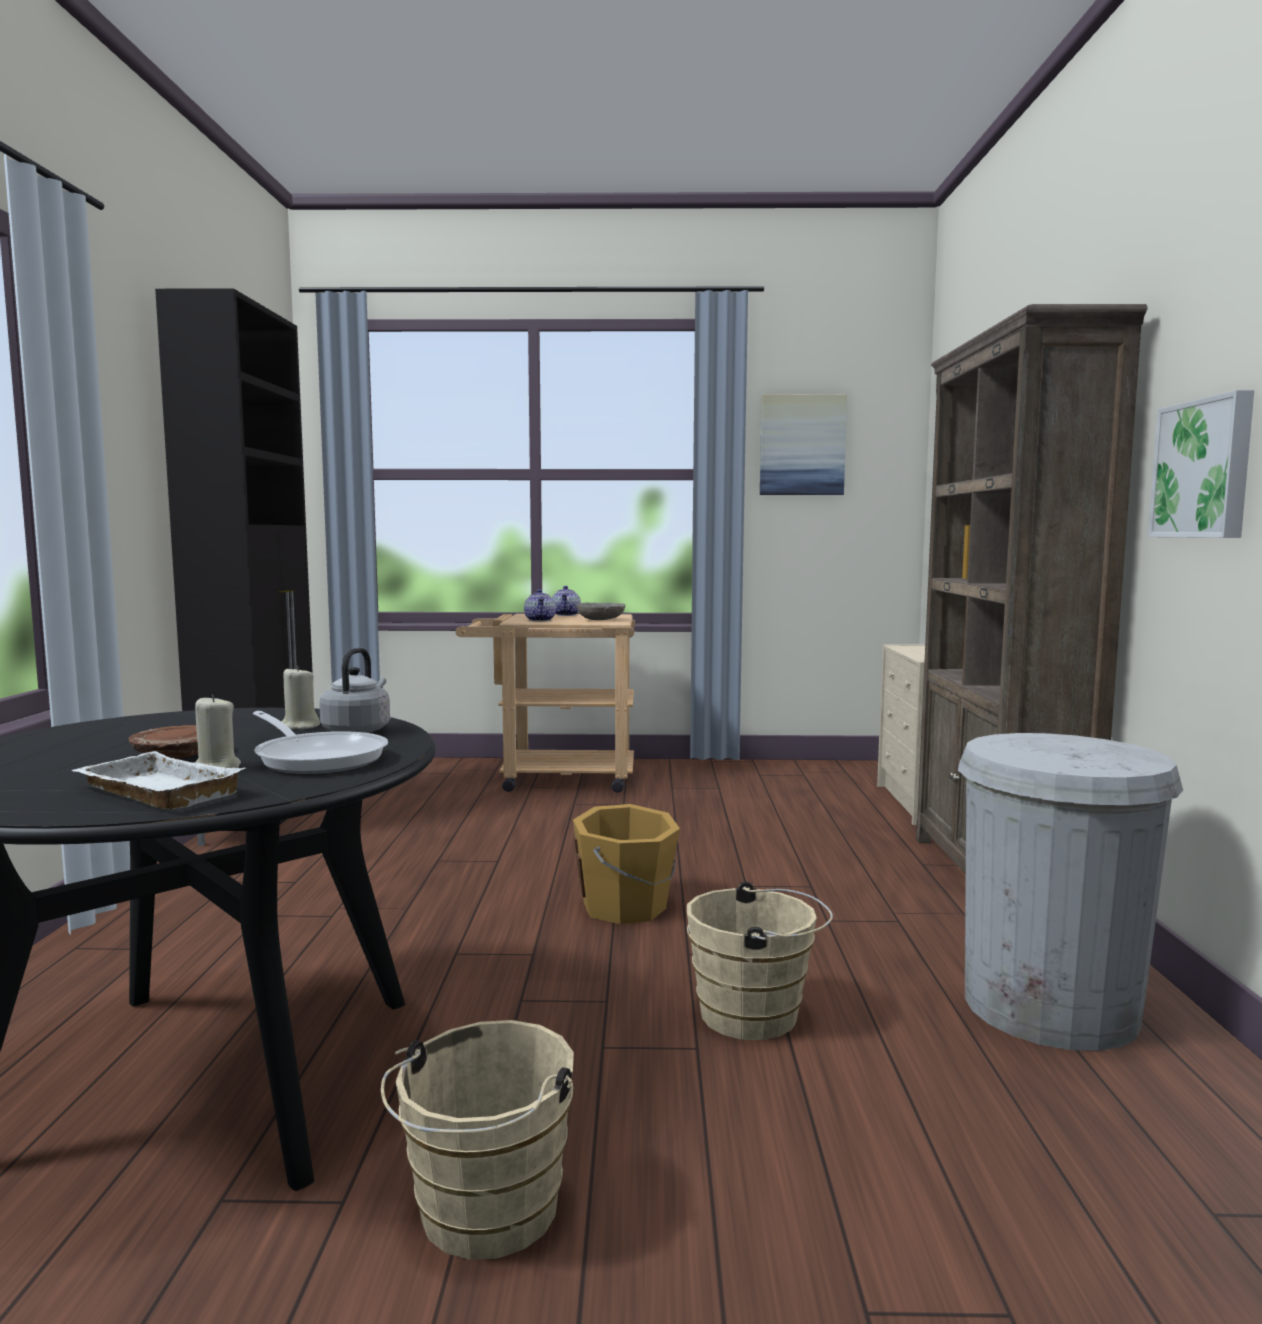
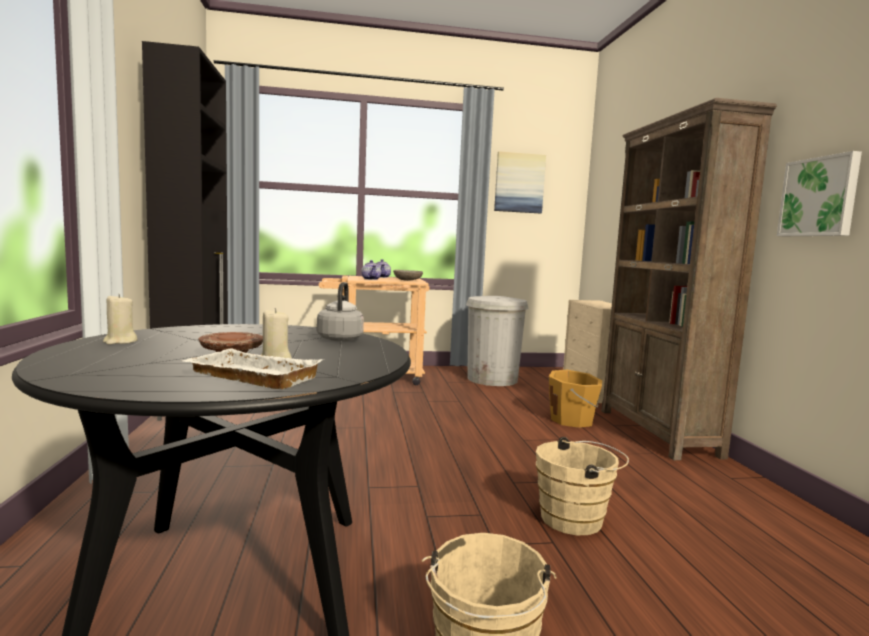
camera: 10 degrees left, 0 degrees up
(299, 726) = (296, 336): beige candle -> beige candle (120, 342)
(317, 758) = (338, 355): frying pan -> none
(626, 907) = (460, 454): orange bucket -> orange bucket (573, 420)
(1050, 1007) = (733, 506): white trash can -> white trash can (492, 379)

